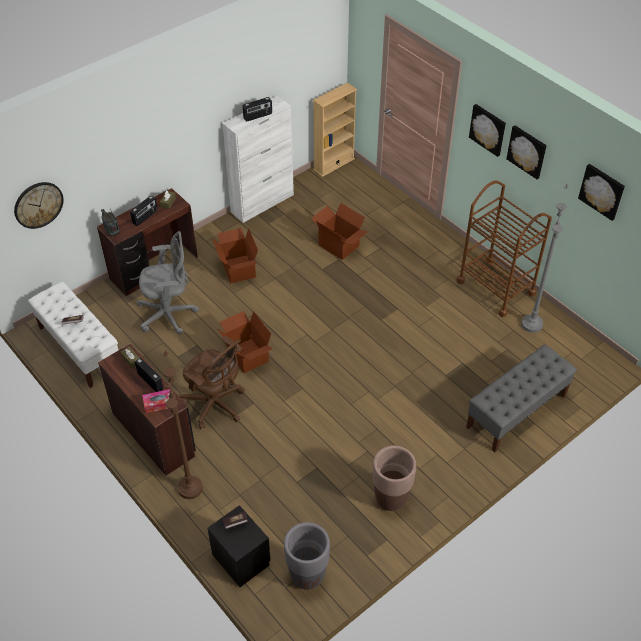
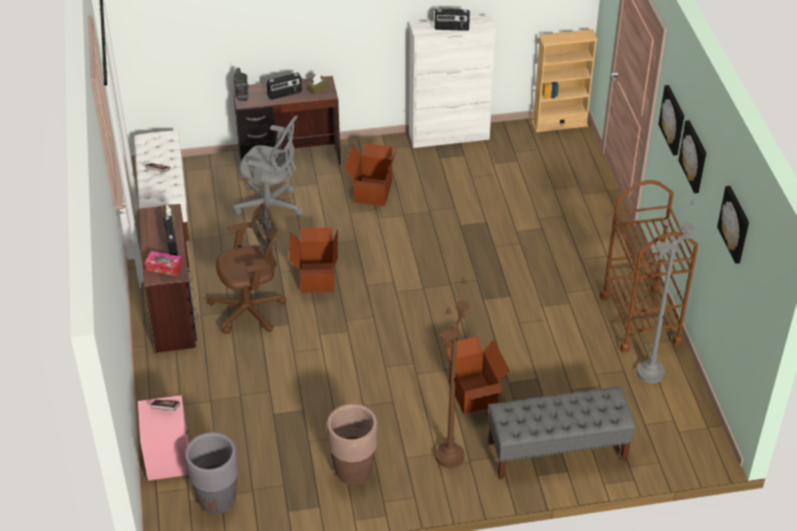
camera: 30 degrees right, 5 degrees down
(38, 204) = (169, 38): wall clock -> none
(190, 488) = (169, 374): brown floor lamp -> brown floor lamp (449, 456)
(216, 405) = (251, 310): brown office chair -> brown office chair turned 90 degrees counterclockwise
(242, 558) = (169, 457): black nightstand -> pink nightstand
(339, 245) = (498, 208): cardboard box -> cardboard box (474, 393)

